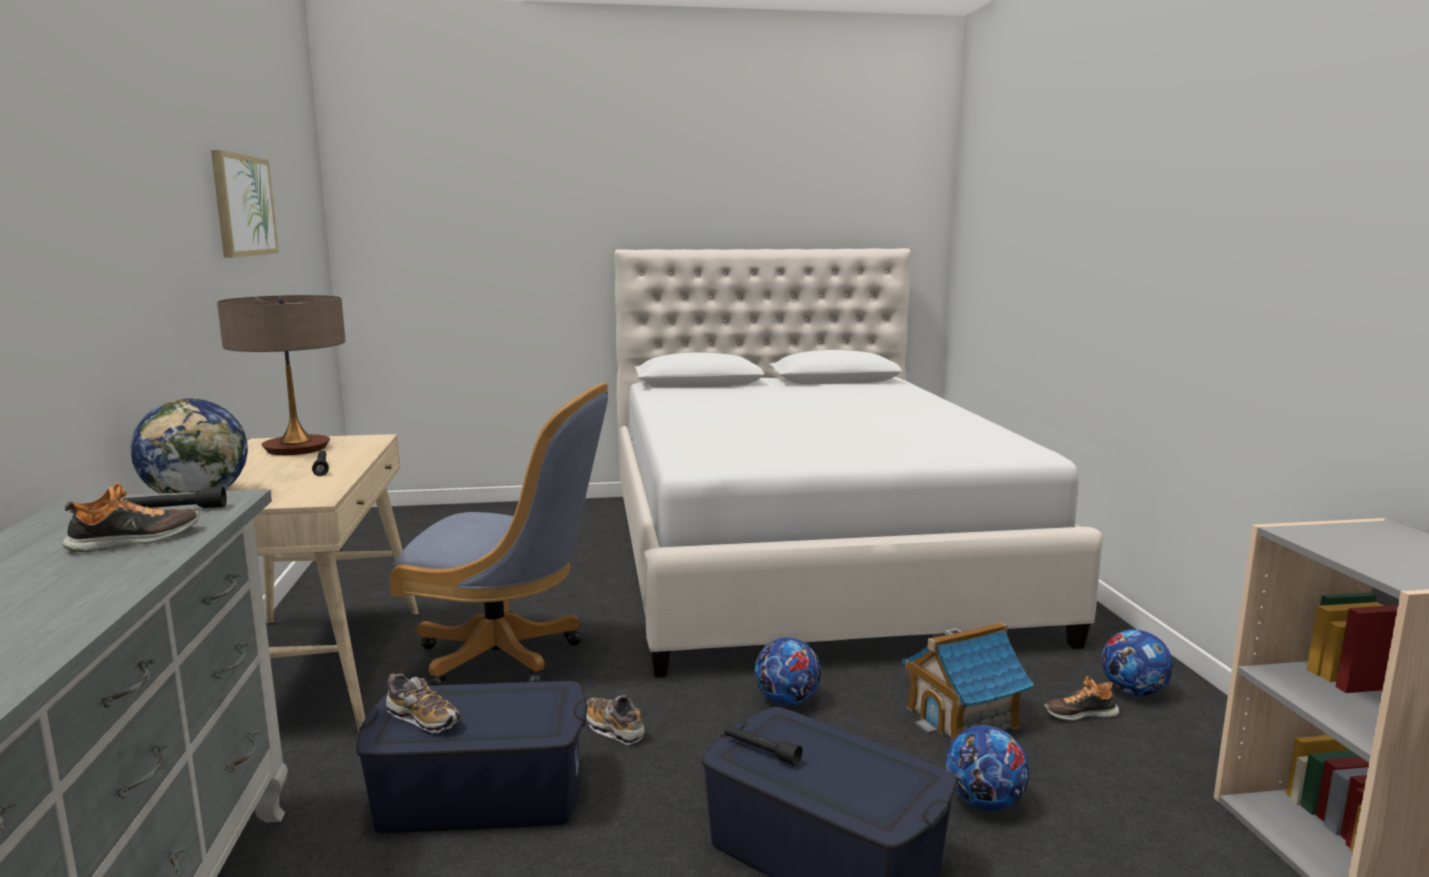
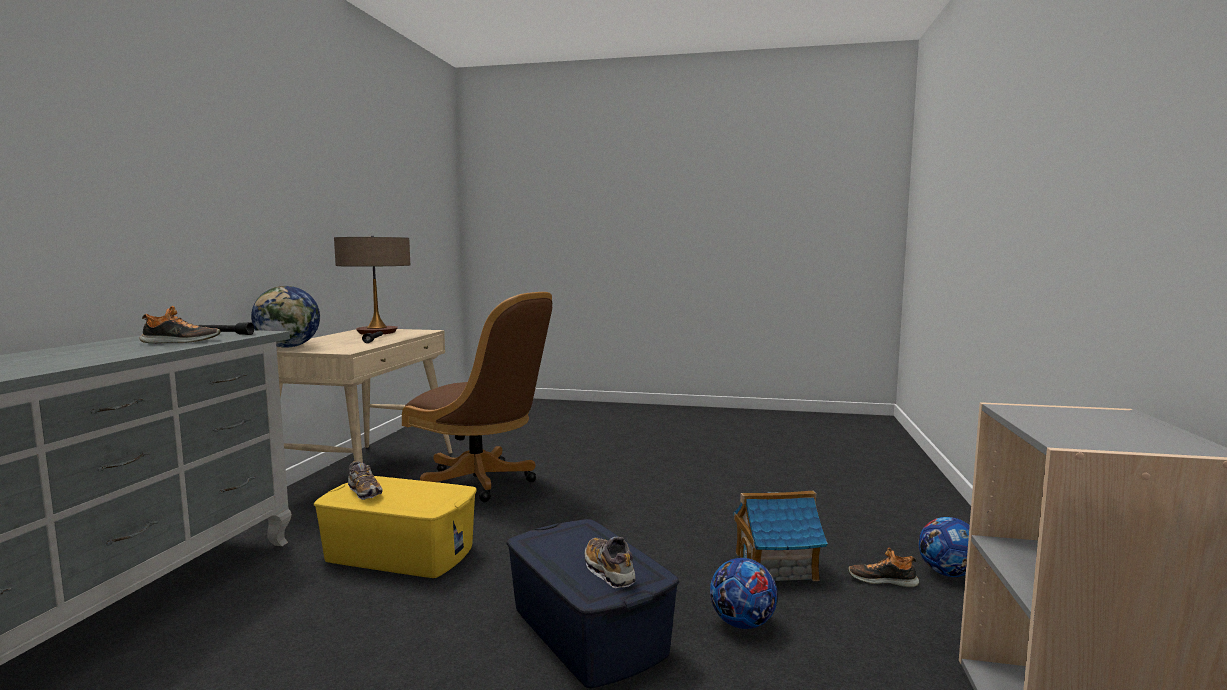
camera: 20 degrees right, 5 degrees down
(243, 205) = (377, 187): picture -> none
(481, 794) = (400, 553): blue storage box -> yellow storage box
(512, 659) = (485, 484): blue office chair -> brown office chair
(614, 729) = (513, 532): shoe -> shoe (609, 571)
(761, 751) = (550, 541): black flashlight -> none
(787, 701) = (647, 534): football -> none
(805, 557) = (742, 451): white bed -> none

